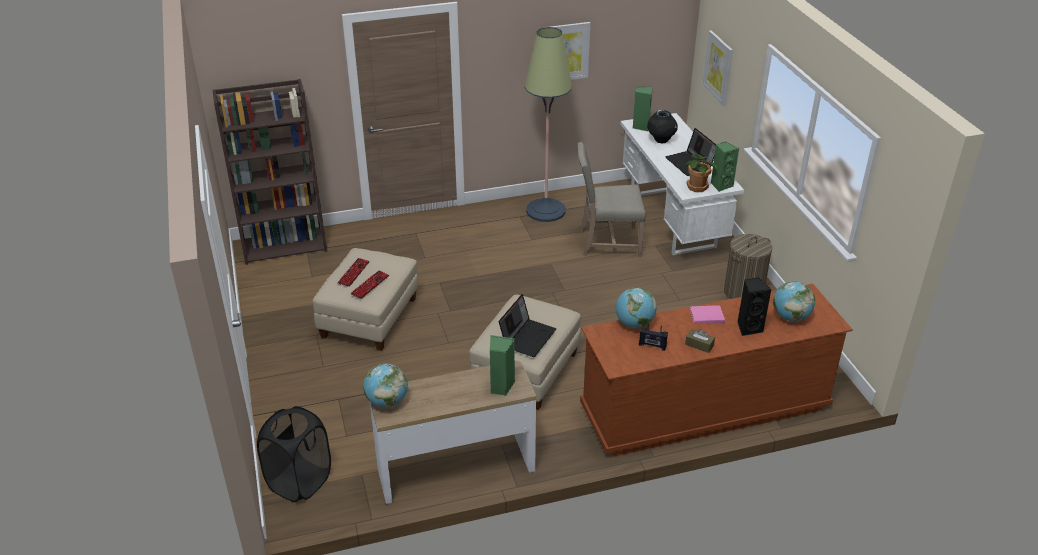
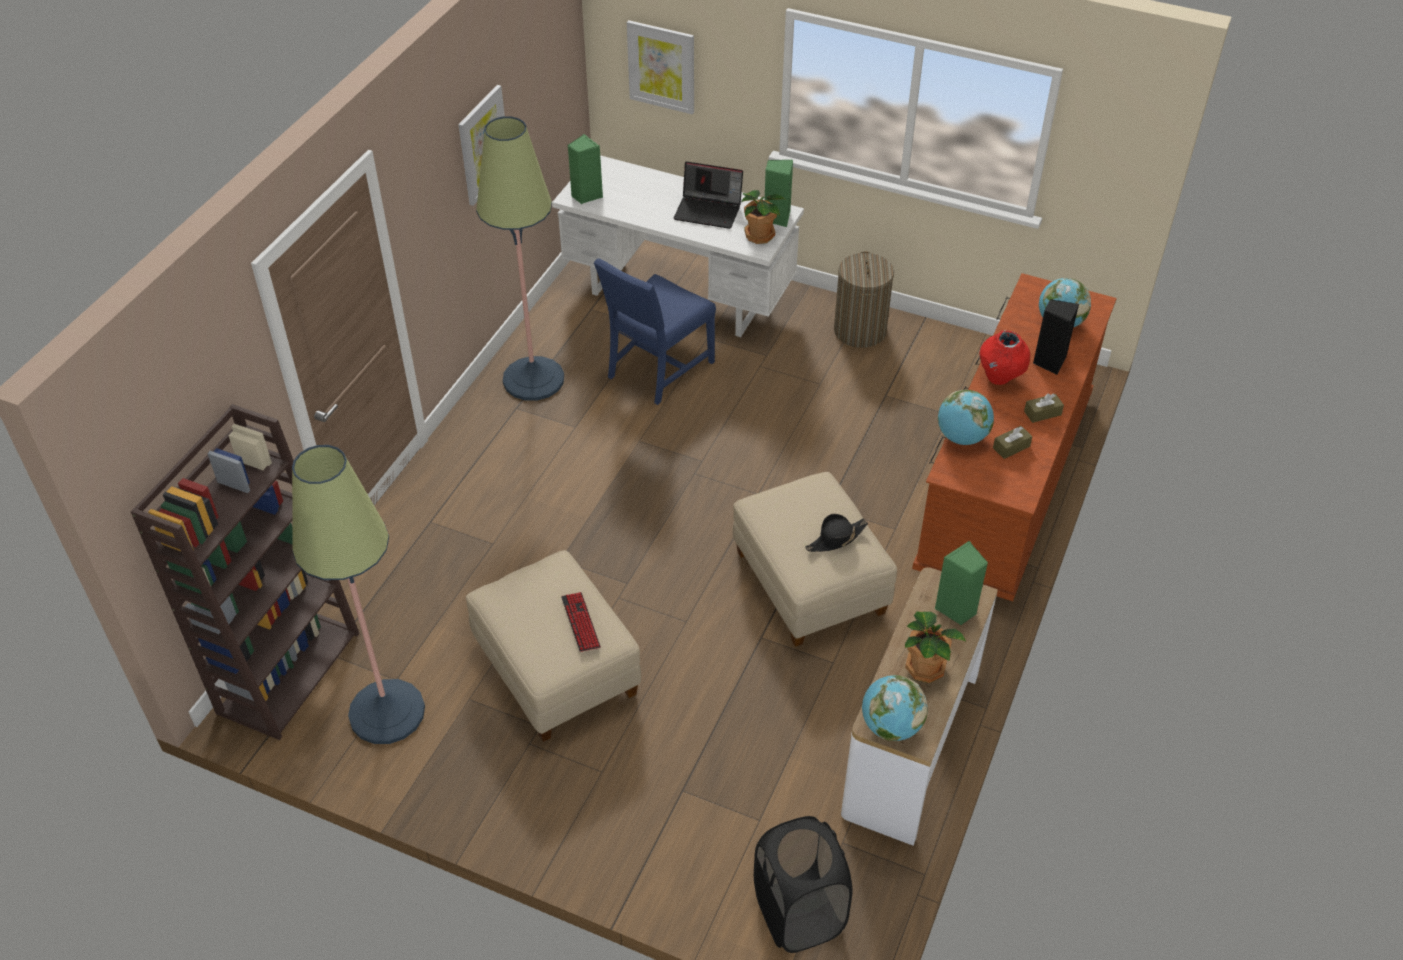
camera: 50 degrees left, 10 degrees up
(290, 284) = (387, 712): none -> floor lamp
(353, 273) = (536, 624): keyboard -> none
(444, 395) = (925, 667): none -> potted plant
(527, 337) = (836, 539): laptop -> black hat
(607, 242) = (657, 370): beige chair -> blue chair
(652, 345) = (1011, 447): radio -> brown tissue box
(661, 140) = (635, 200): black vase -> none
(705, 315) = (1000, 377): pink book -> red vase

